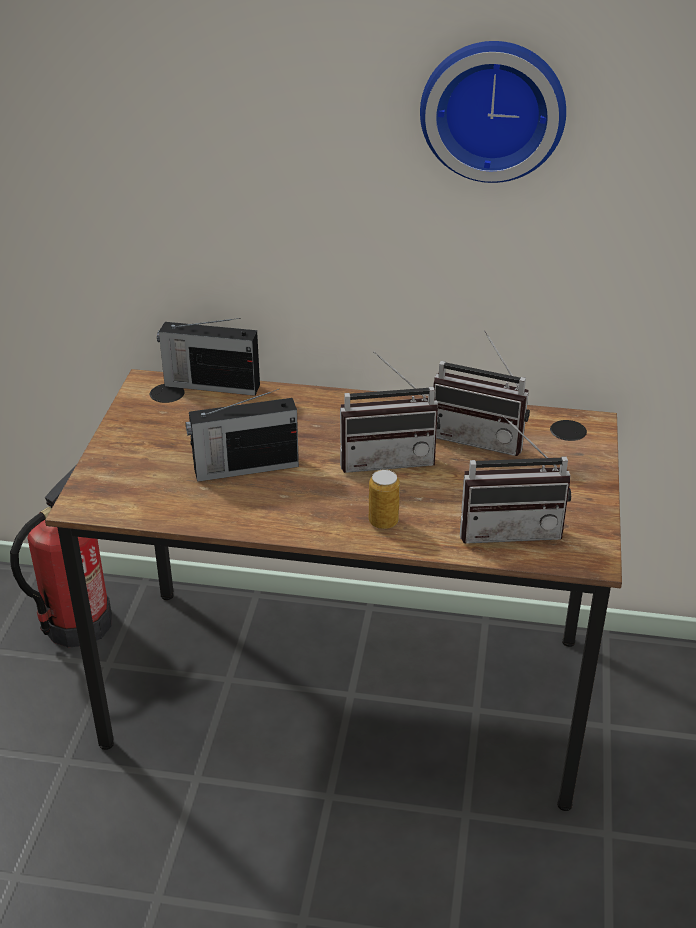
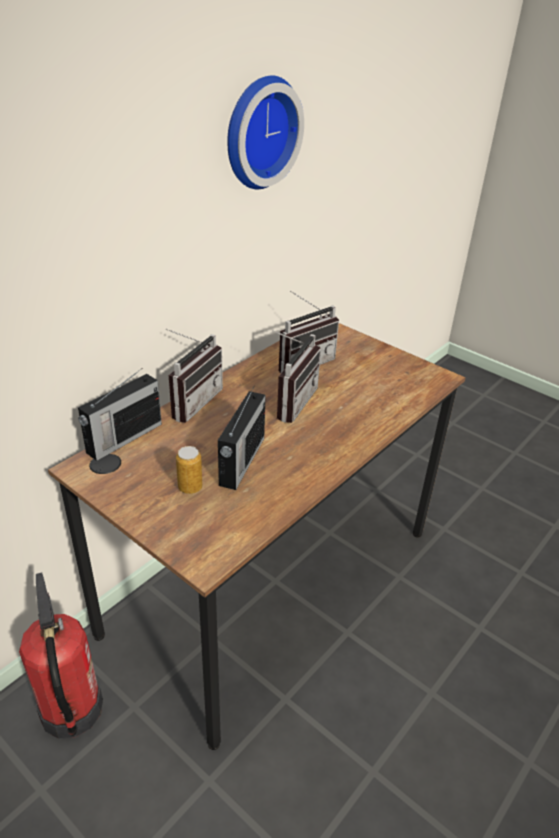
camera: 60 degrees left, 0 degrees up
(383, 522) = (352, 429): can -> can (190, 487)
(510, 528) = (395, 389): radio -> radio (191, 401)

